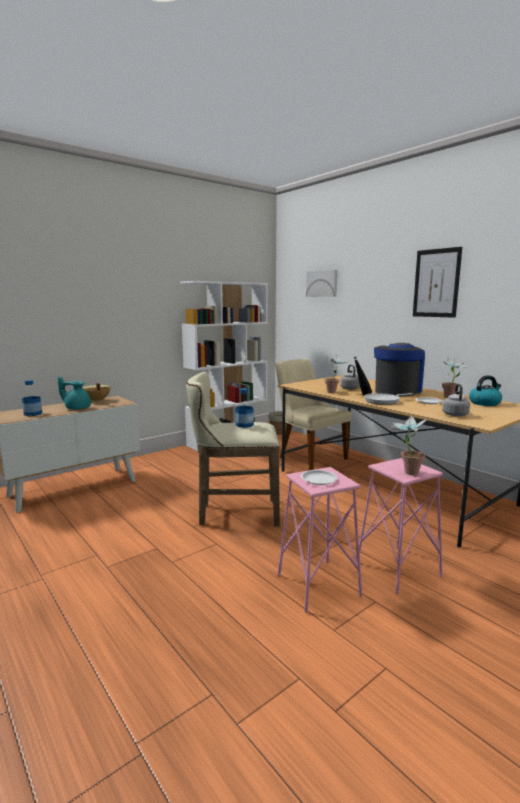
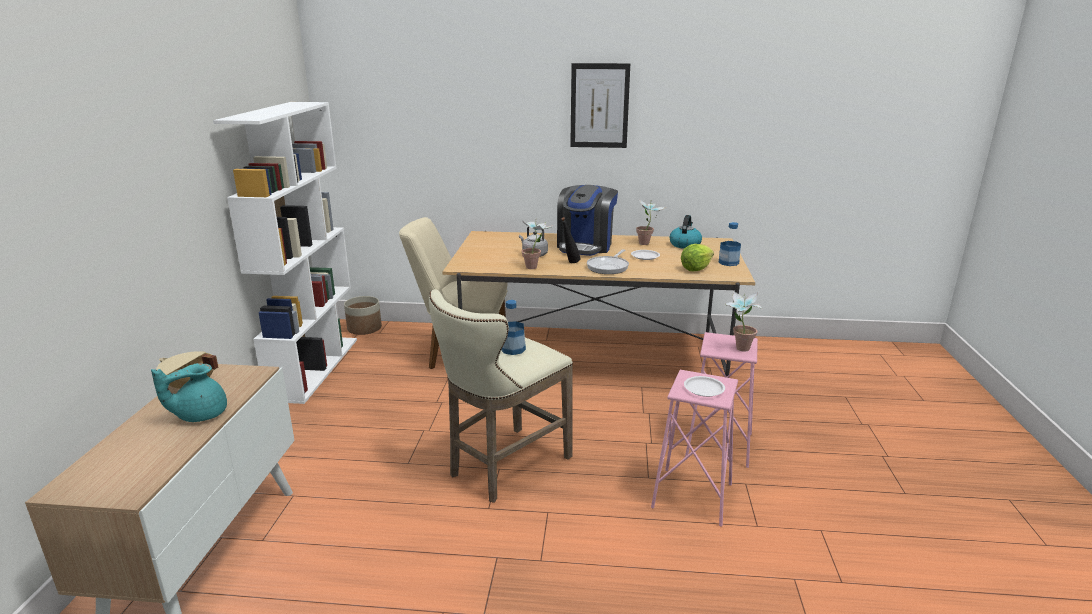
camera: 45 degrees left, 10 degrees up
(33, 414) = (146, 460): bottle -> bottle (728, 262)
(322, 283) = (413, 99): picture -> none
(397, 391) = (585, 246): coffee machine -> coffee machine turned 150 degrees counterclockwise
(454, 414) = (696, 268): grey kettle -> lettuce

